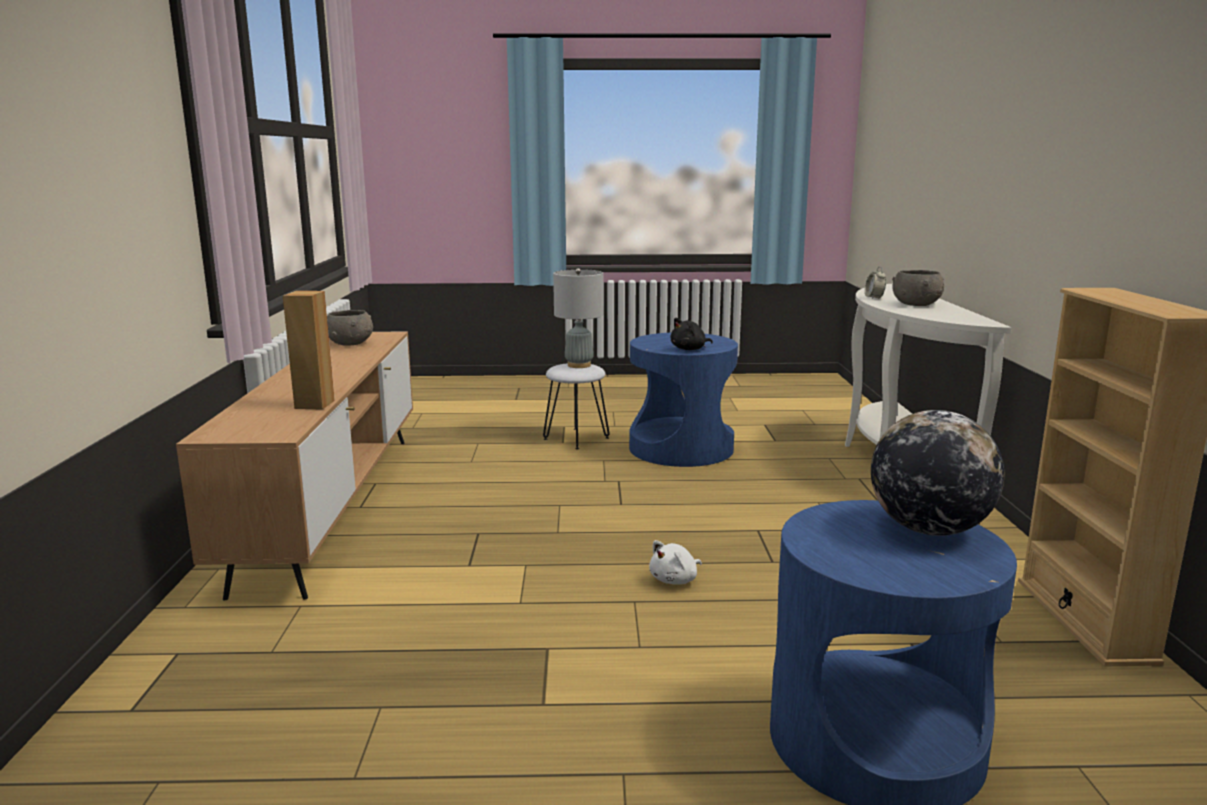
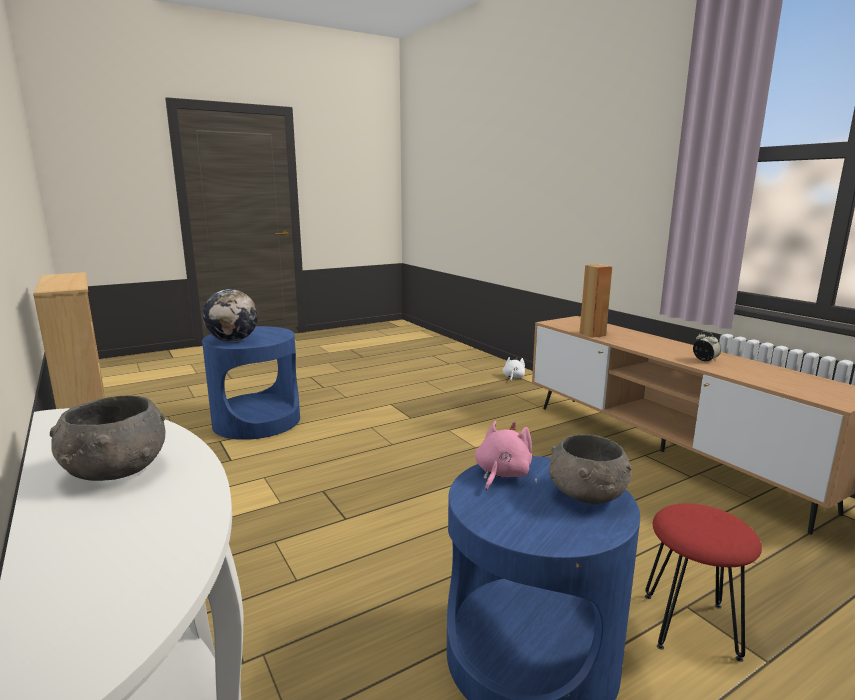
camera: 150 degrees right, 0 degrees up
(350, 343) = (794, 380): grey bowl -> grey bowl (587, 495)
(576, 438) = (690, 626): white stool -> red stool
(579, 365) = (713, 530): grey table lamp -> none
(675, 580) = (379, 461): white plush toy -> white plush toy (513, 377)
(690, 349) = (501, 474): black plush toy -> pink plush toy
(874, 298) = (192, 493): alarm clock -> alarm clock (705, 360)

